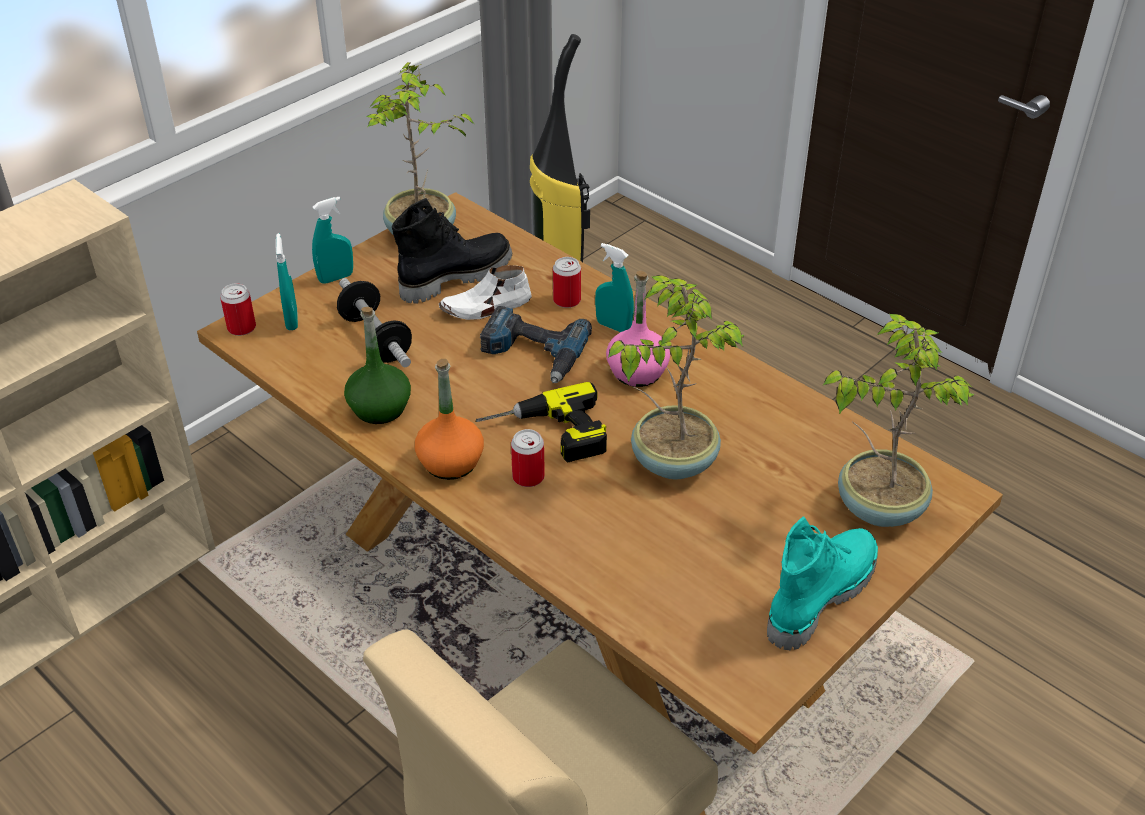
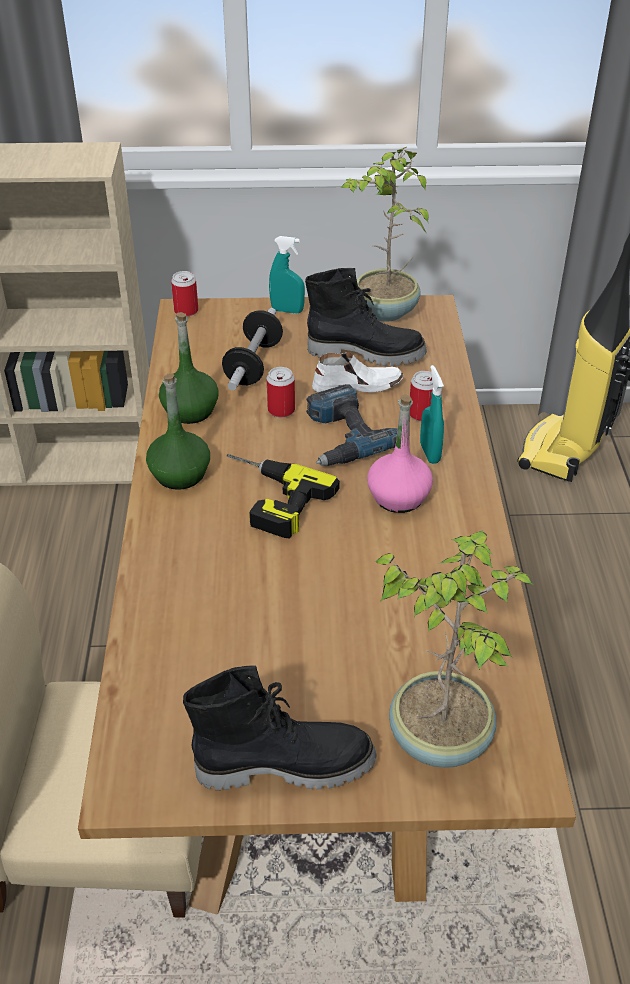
camera: 45 degrees right, 0 degrees up
(292, 320) = (221, 323): turquoise spray bottle -> none
(450, 462) = (179, 474): orange bottle -> green bottle
(486, 307) = (357, 385): white shoe -> white shoe turned 150 degrees clockwise
(528, 477) = (213, 518): can -> can (281, 410)
(672, 461) = (327, 578): potted plant -> none
(819, 596) = (284, 764): turquoise boot -> black boot

